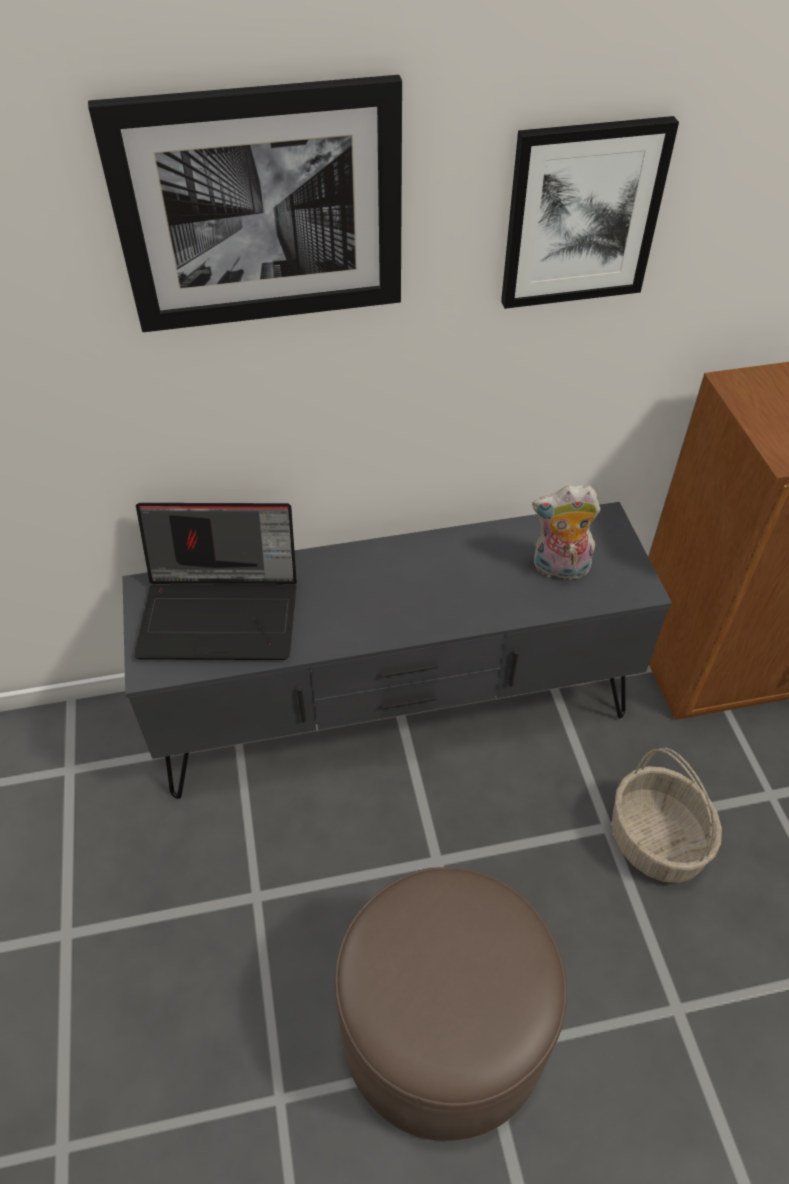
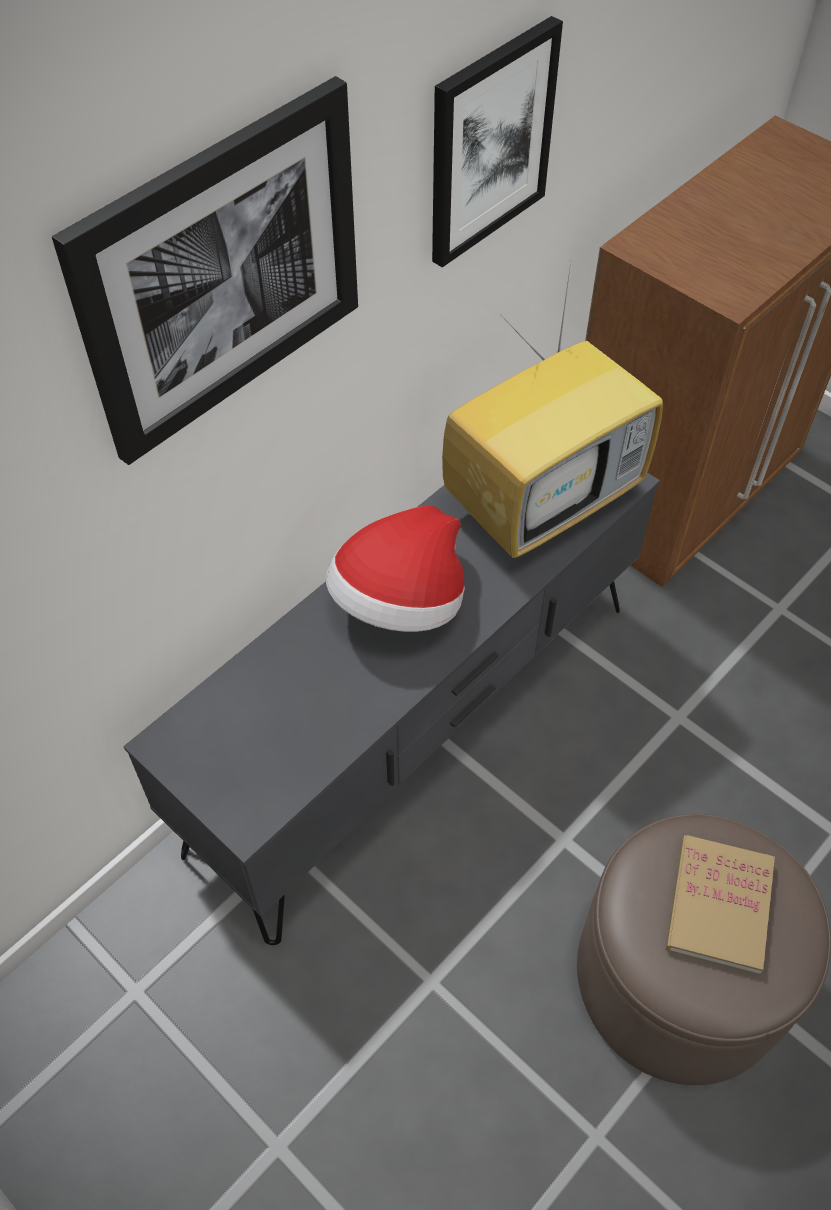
camera: 35 degrees left, 5 degrees up
(223, 612) = (267, 721): laptop -> none
(384, 584) = (400, 603): none -> hat
(459, 965) = (719, 905): none -> book
(559, 569) = (543, 499): plush toy -> television
(657, 841) = (725, 703): basket -> none

